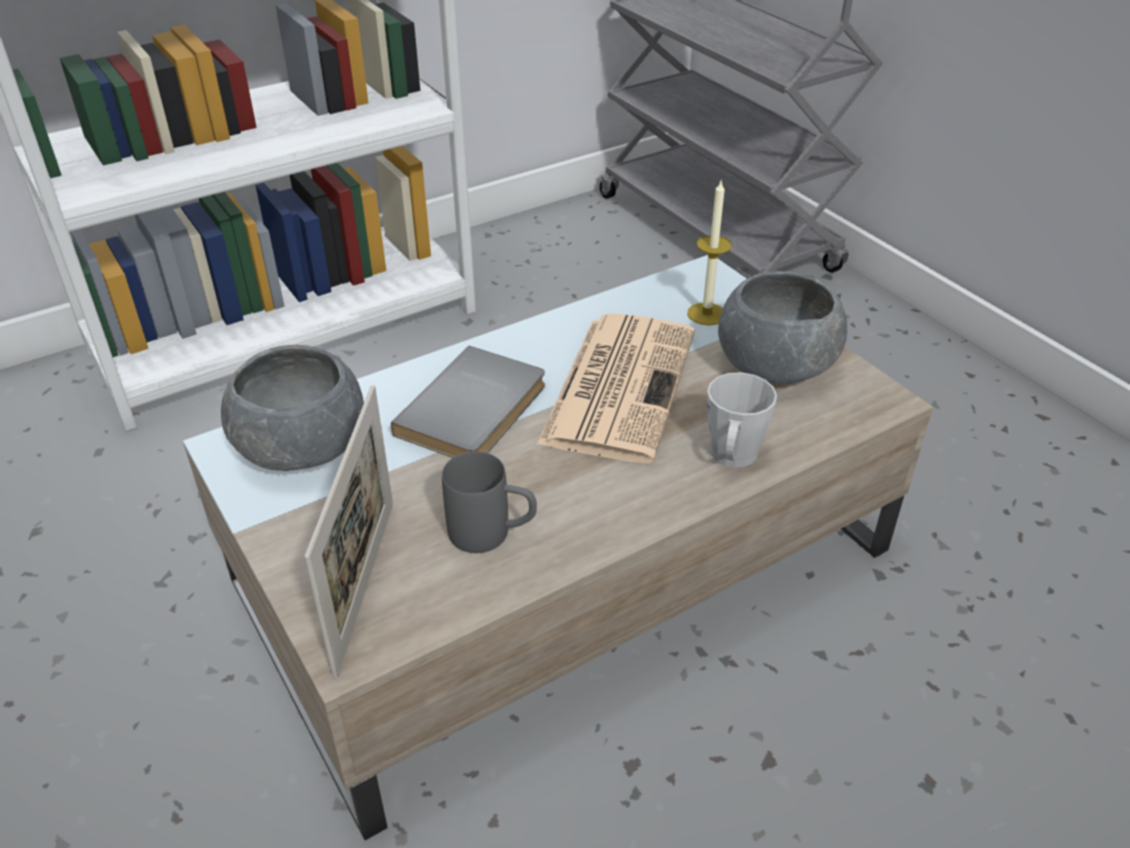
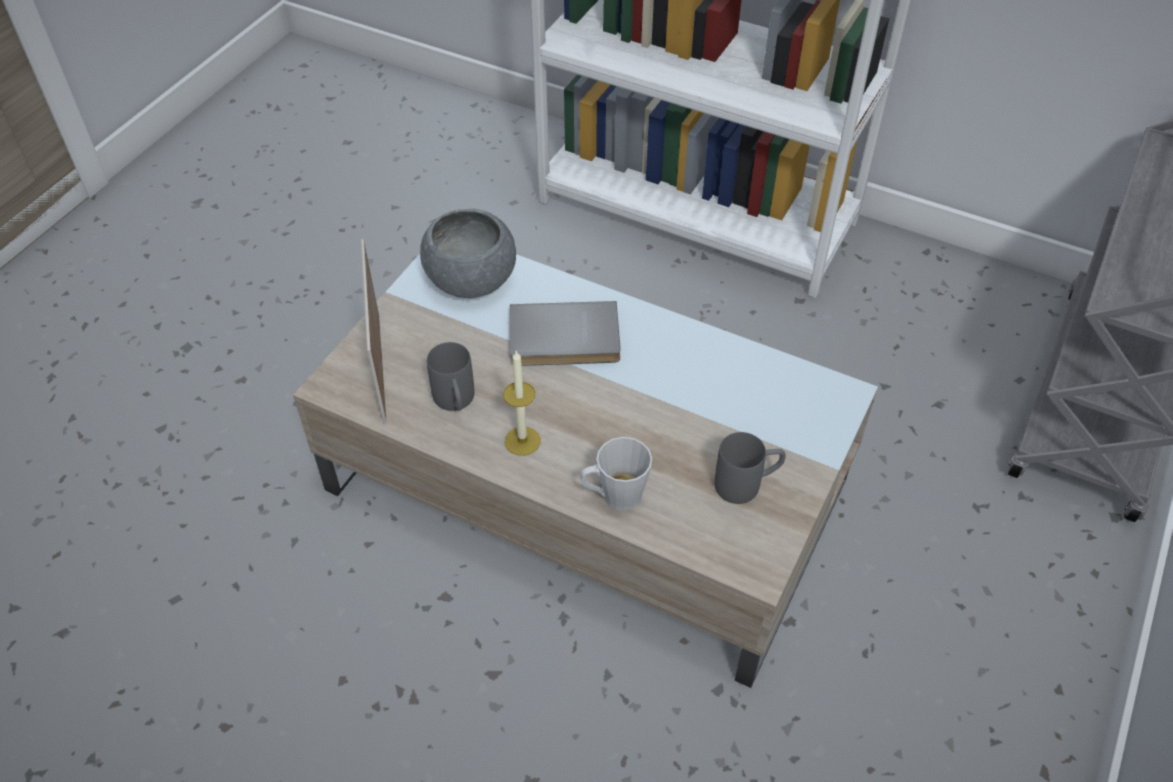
camera: 60 degrees right, 10 degrees up
(365, 584) = (381, 367): picture frame -> picture frame turned 105 degrees clockwise
(619, 385) = (649, 401): newspaper -> none
(706, 314) = (783, 416): candle -> candle (522, 441)
(775, 366) = (747, 484): grey bowl -> grey mug

